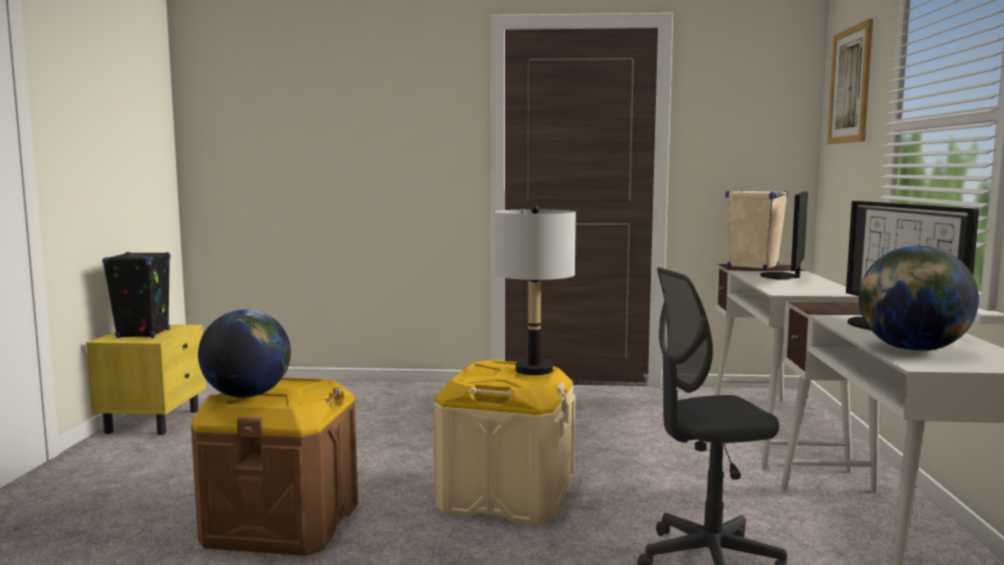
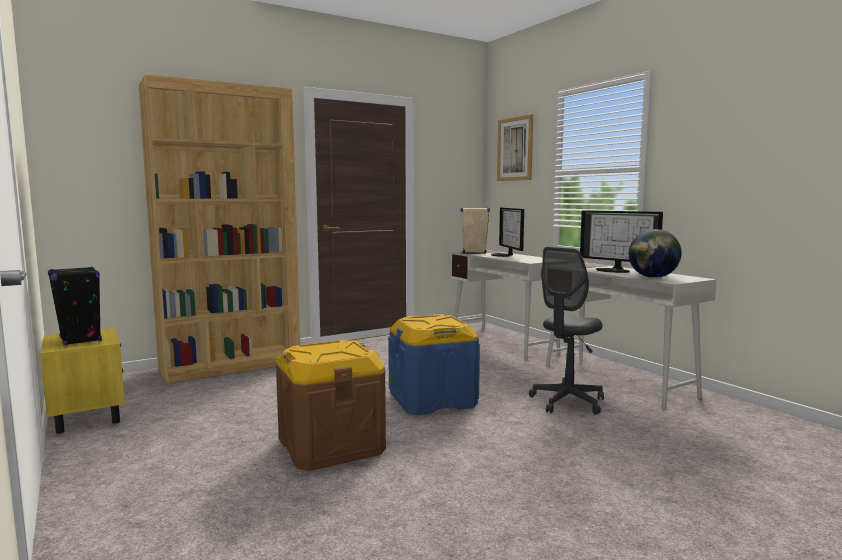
camera: 35 degrees left, 0 degrees up
(247, 395) = (319, 356): globe -> none
(364, 391) = (231, 365): none -> brown bookcase
(506, 497) = (432, 399): beige storage box -> blue storage box
(533, 370) = (443, 318): grey table lamp -> none

